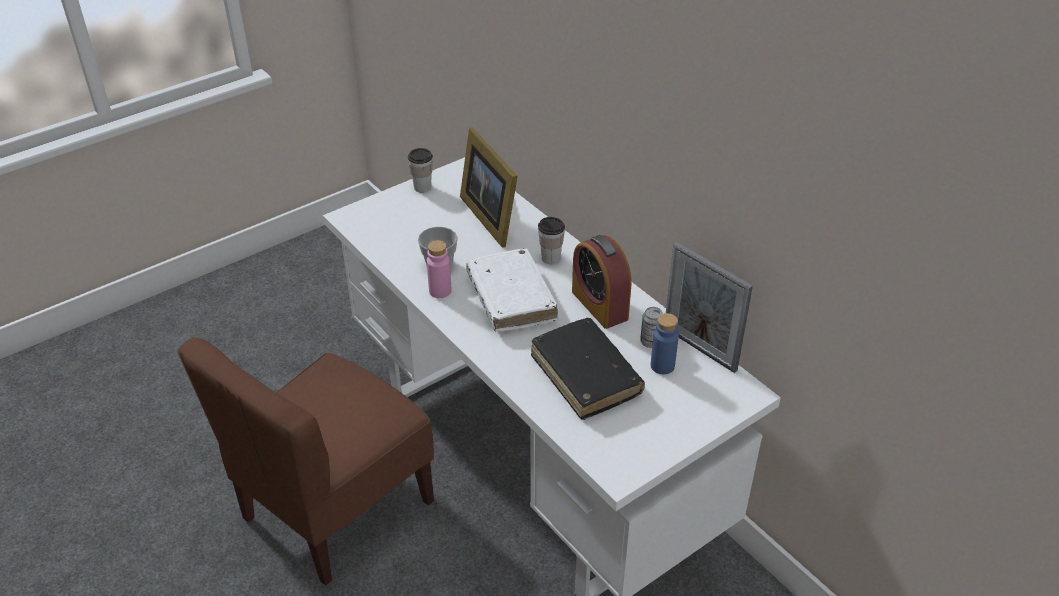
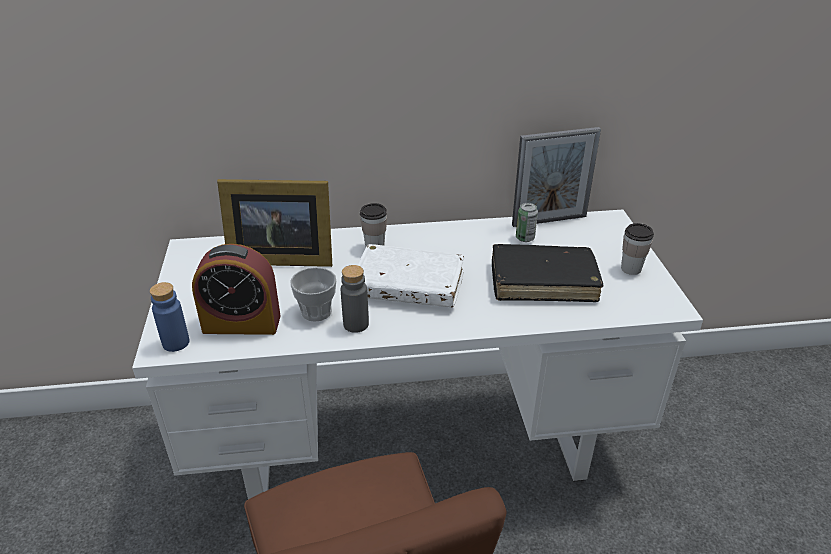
camera: 60 degrees left, 5 degrees down
(422, 187) = (181, 282): cup -> cup (631, 269)
(440, 291) = (356, 324): pink bottle -> grey bottle
(599, 305) = (459, 245): alarm clock -> alarm clock (241, 323)
(662, 366) = (557, 242): blue bottle -> blue bottle (176, 343)

